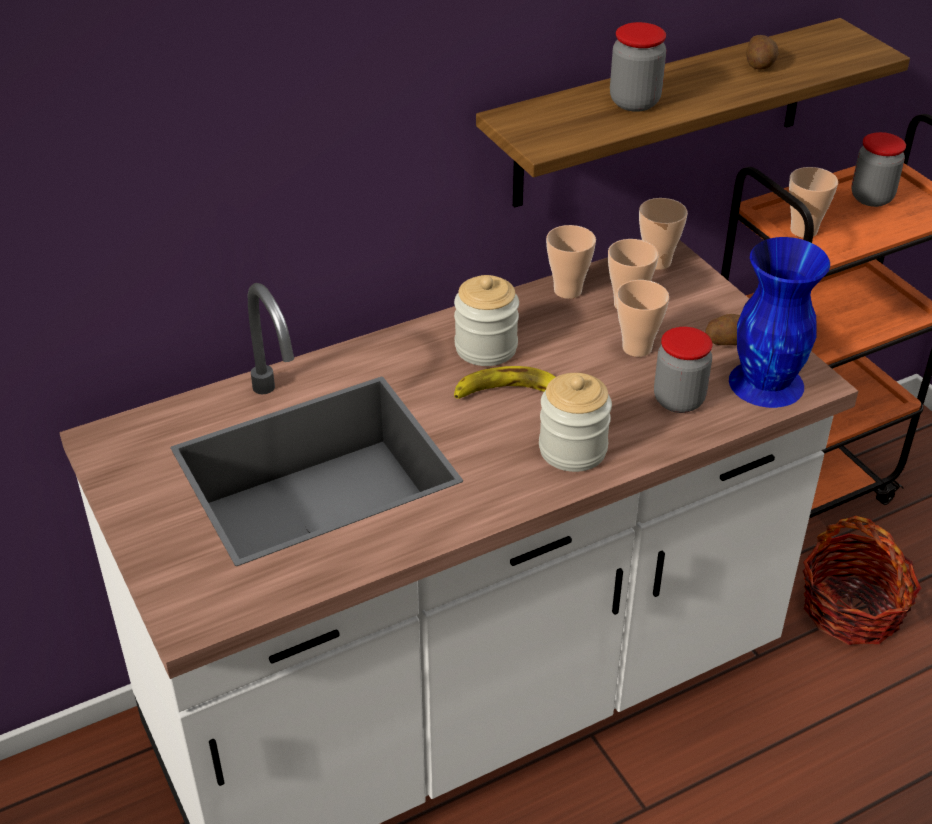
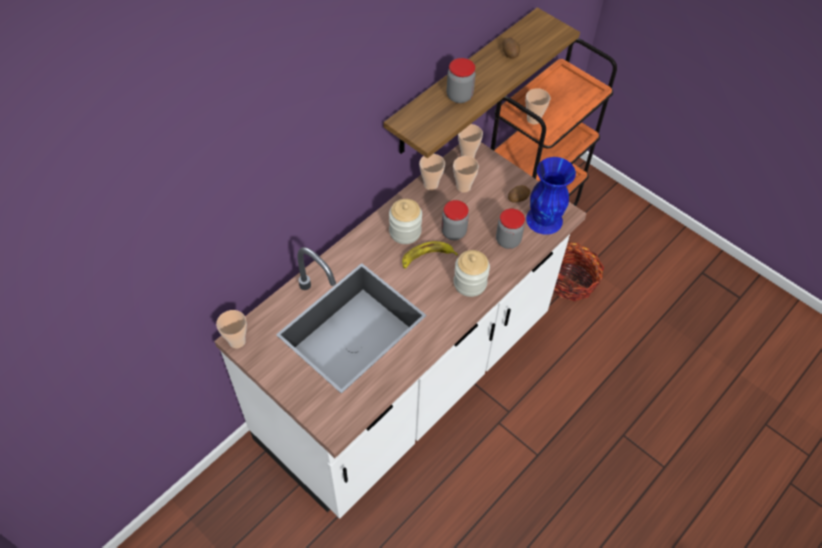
camera: 20 degrees left, 15 degrees up
(637, 348) = (477, 213): cup -> cup (237, 341)
(871, 198) = (559, 89): jar -> jar (453, 232)

